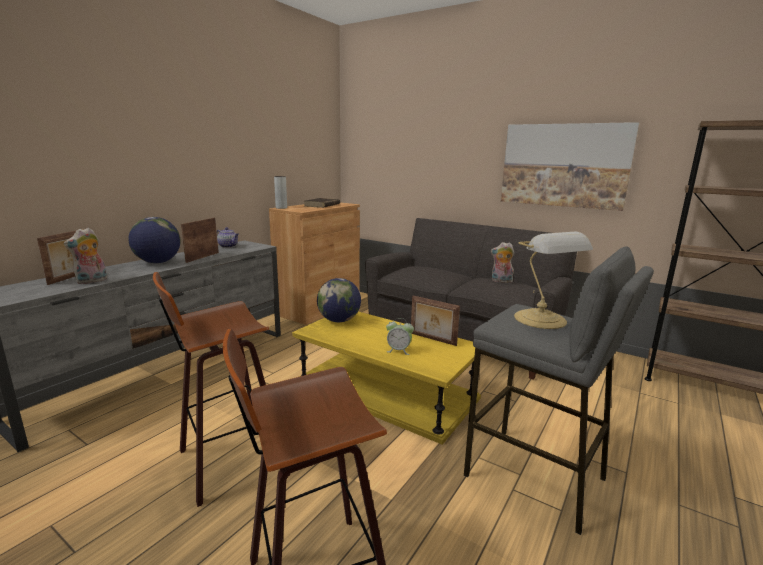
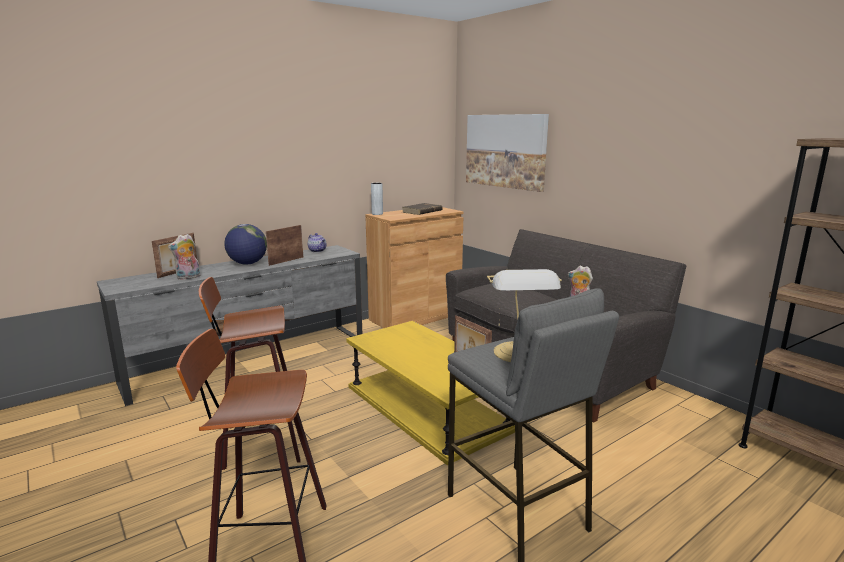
camera: 20 degrees right, 0 degrees up
(339, 320) = (396, 332): globe -> none
(399, 350) = (428, 368): alarm clock -> none
(564, 165) = (672, 179): picture -> picture (505, 151)

